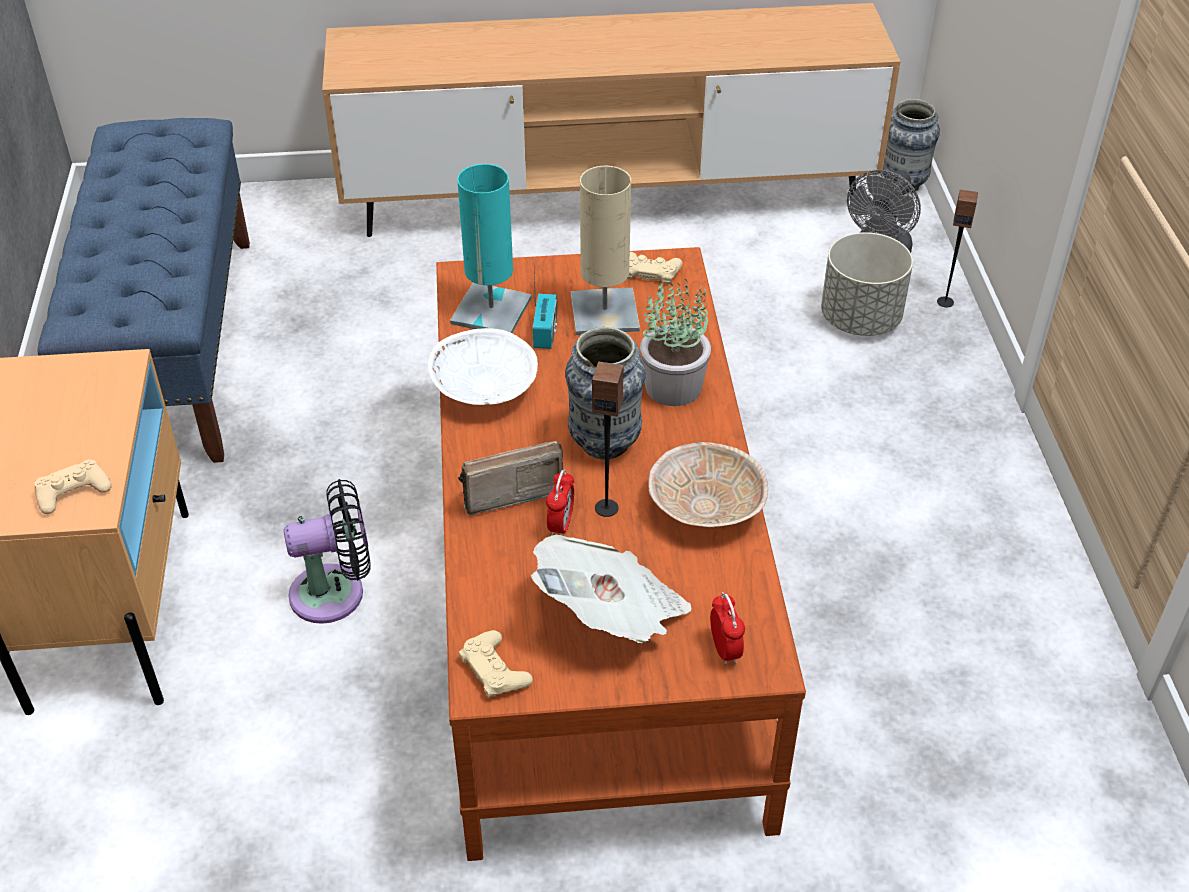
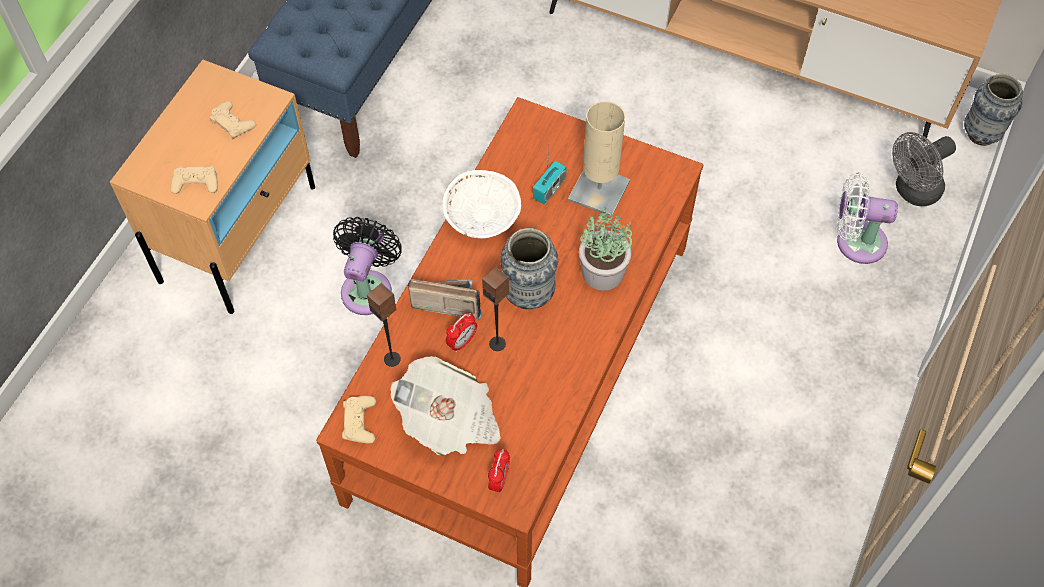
camera: 30 degrees right, 15 degrees up
(335, 592) = (368, 287): black fan -> black fan turned 90 degrees counterclockwise
(491, 311) = (526, 154): turquoise table lamp -> none
(650, 272) = (653, 170): beige game controller -> beige game controller (233, 123)
(705, 505) = (559, 373): beige bowl -> none
(861, 319) = (855, 241): grey planter -> white fan
(945, 302) = (932, 256): speaker -> speaker (392, 359)

